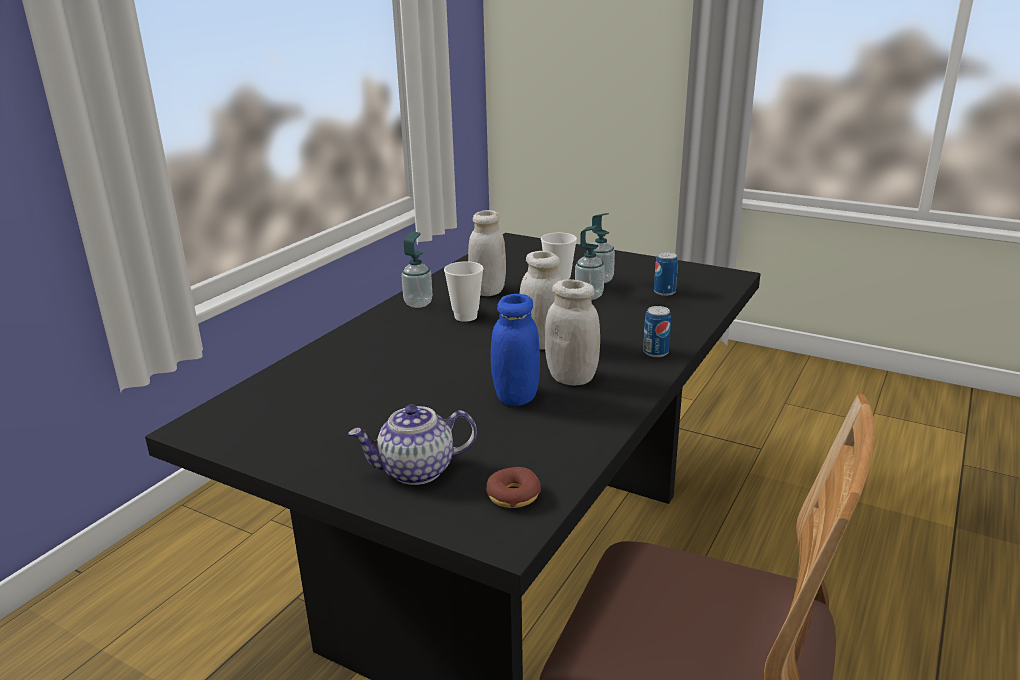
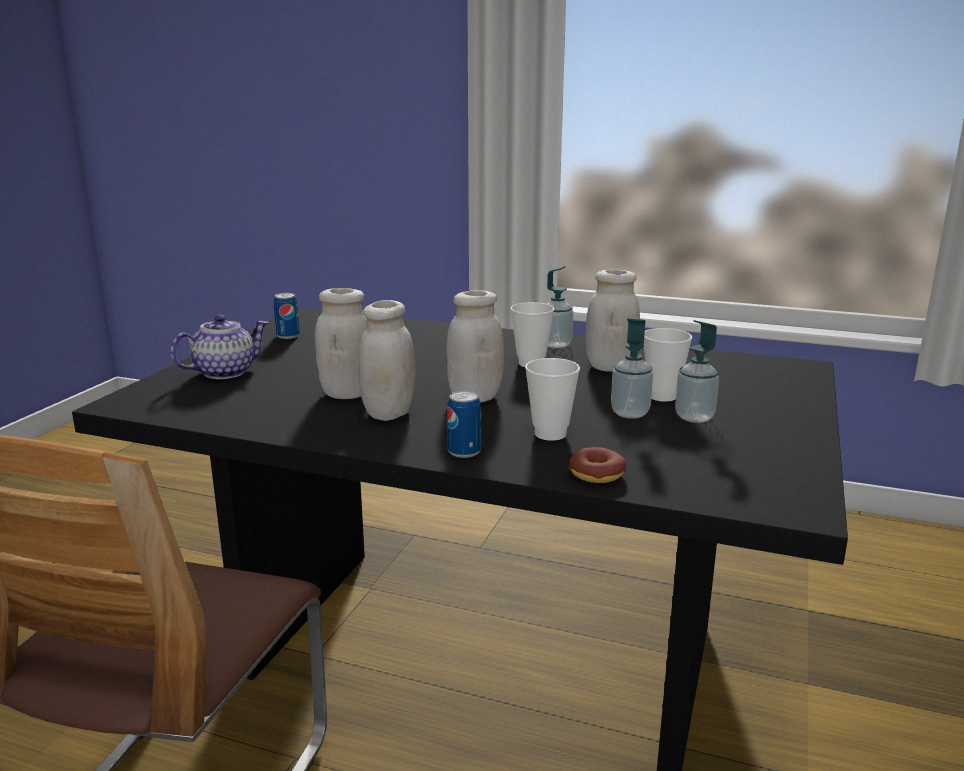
camera: 80 degrees right, 5 degrees down
(416, 471) = (225, 372): teapot -> teapot turned 75 degrees clockwise
(513, 495) = (175, 402): donut -> donut (596, 474)
(516, 397) = (347, 393): blue jar -> white jar
(624, 322) = (550, 434): none -> cup
(664, 292) = (678, 457): can -> can (288, 336)

